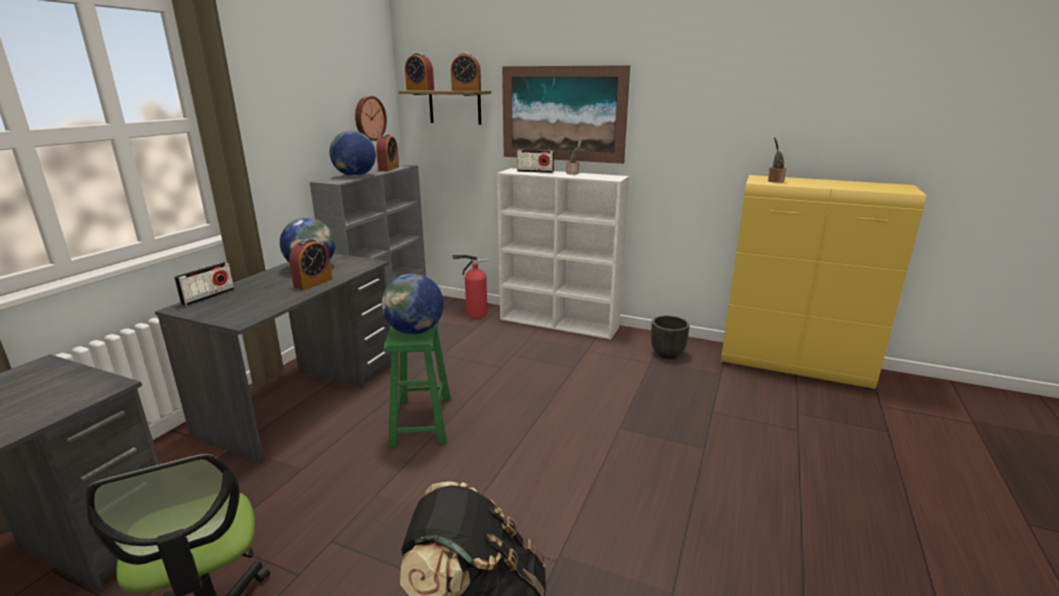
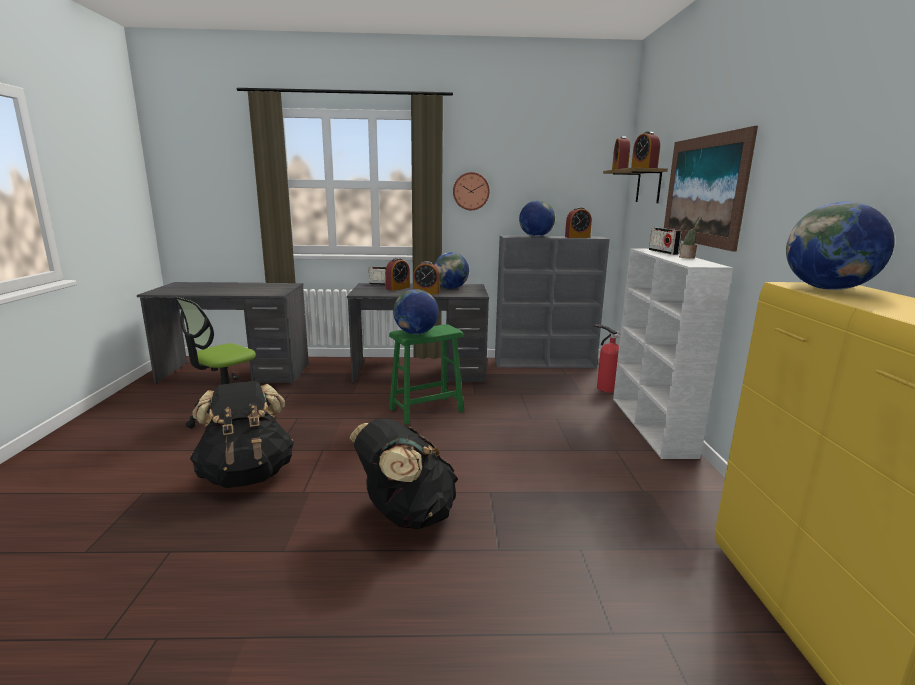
camera: 65 degrees right, 5 degrees down
(253, 293) = (397, 288): none -> alarm clock
(369, 118) = (582, 194): wall clock -> wall clock (471, 191)
(638, 487) = (406, 515): none -> black backpack
(667, 354) = (681, 500): black planter -> none
(774, 181) = (827, 289): potted plant -> globe

